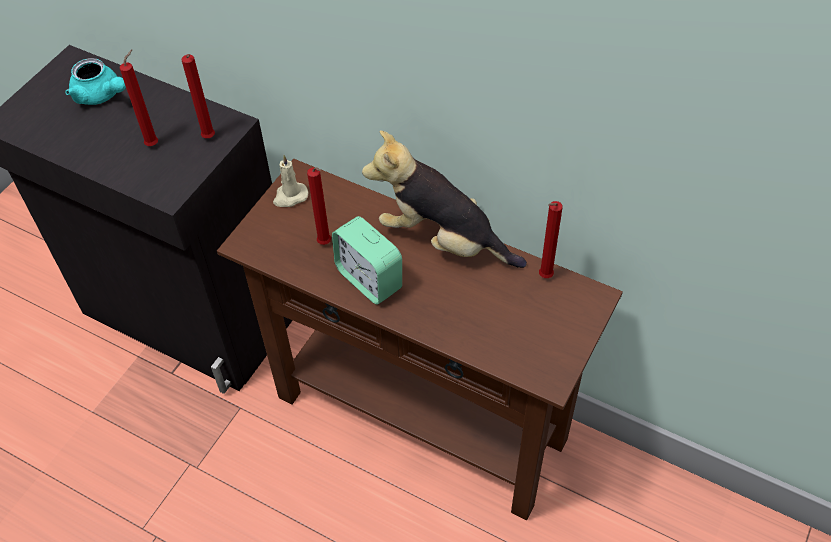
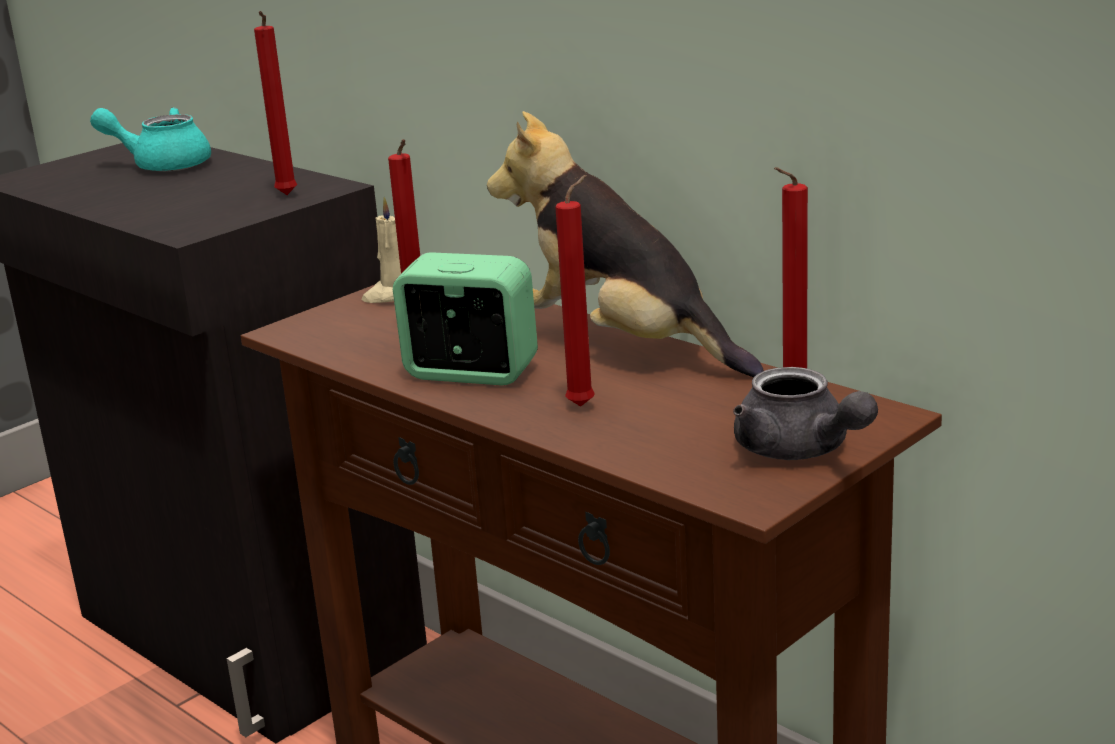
camera: 15 degrees right, 30 degrees down
(101, 95) = (162, 165): turquoise teapot -> turquoise teapot turned 135 degrees clockwise
(154, 144) = (203, 197): red candle -> red candle (584, 405)
(369, 279) = (470, 373): alarm clock -> alarm clock turned 135 degrees clockwise
(563, 336) = (799, 451): none -> grey teapot

